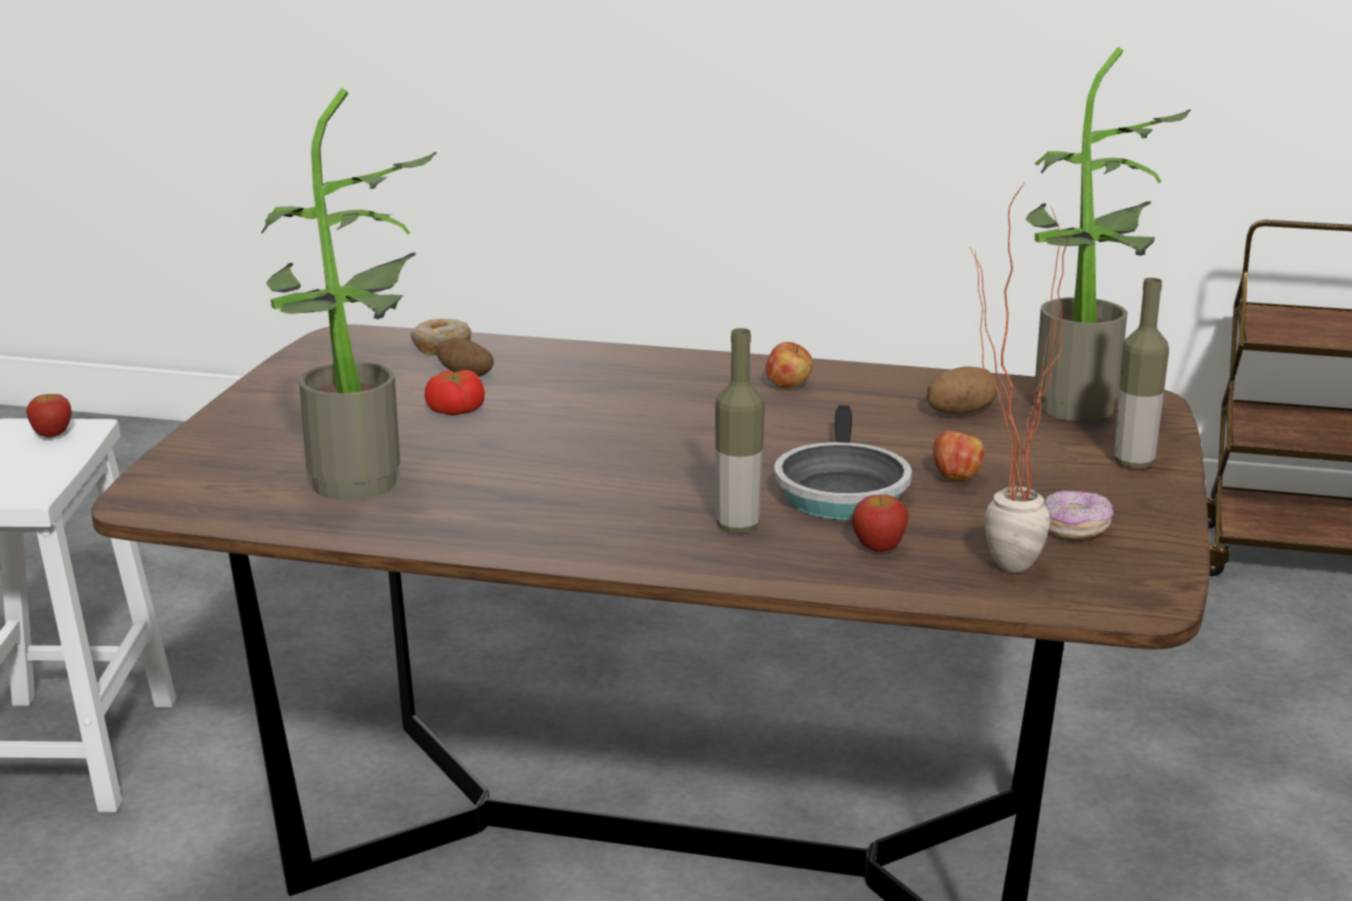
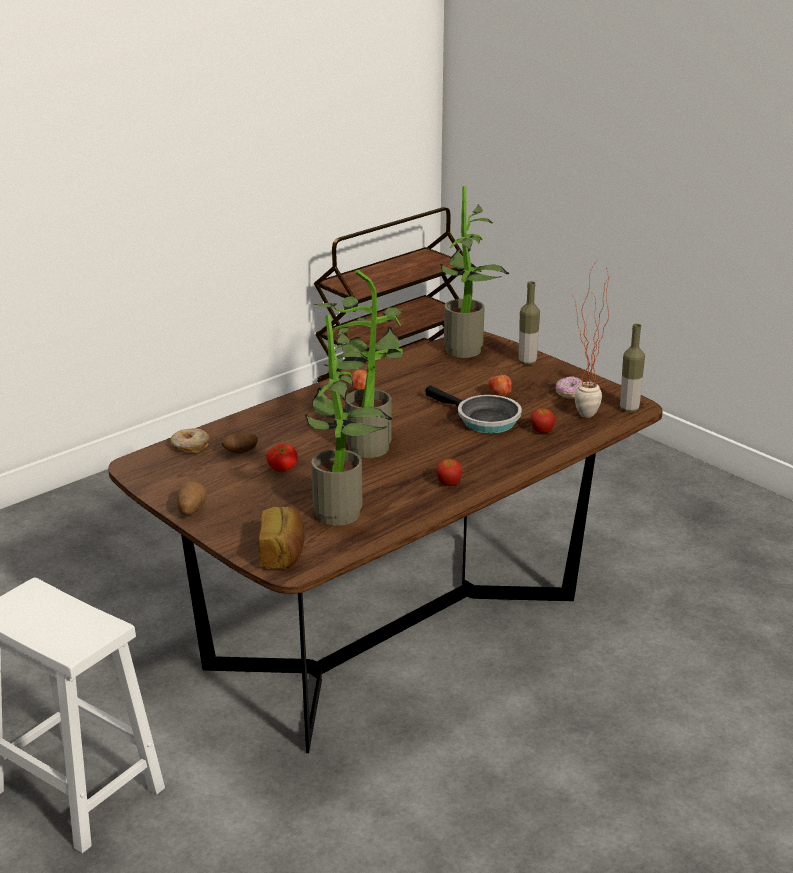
camera: 55 degrees left, 5 degrees up
(52, 434) = (26, 601): apple -> apple (448, 483)
(189, 484) = (283, 553): none -> bread
(611, 439) = (367, 444): none -> potted plant
(738, 526) = (491, 449): bottle -> bottle (629, 409)
(960, 412) = (438, 371): potato -> potato (191, 510)

